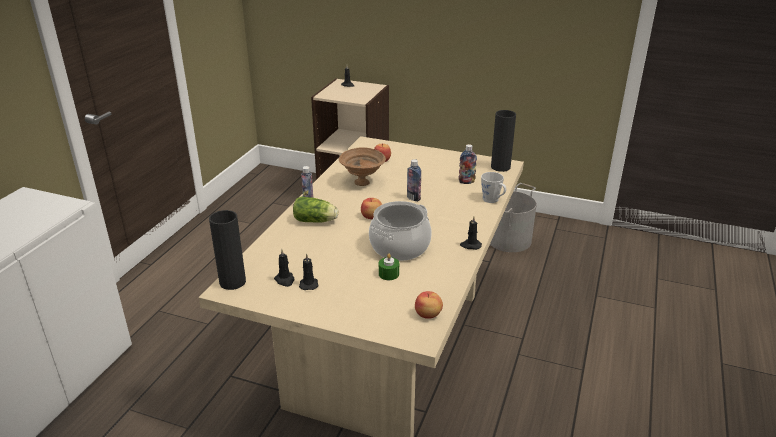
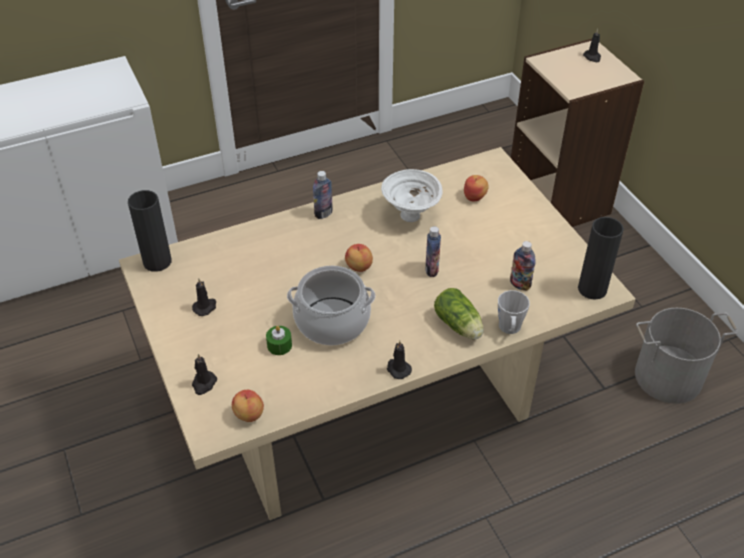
camera: 45 degrees right, 15 degrees up
(285, 280) = (194, 289): black candle -> black candle (204, 384)
(316, 221) = (304, 238): lettuce -> lettuce (459, 326)
(363, 183) = (411, 216): brown bowl -> white bowl

